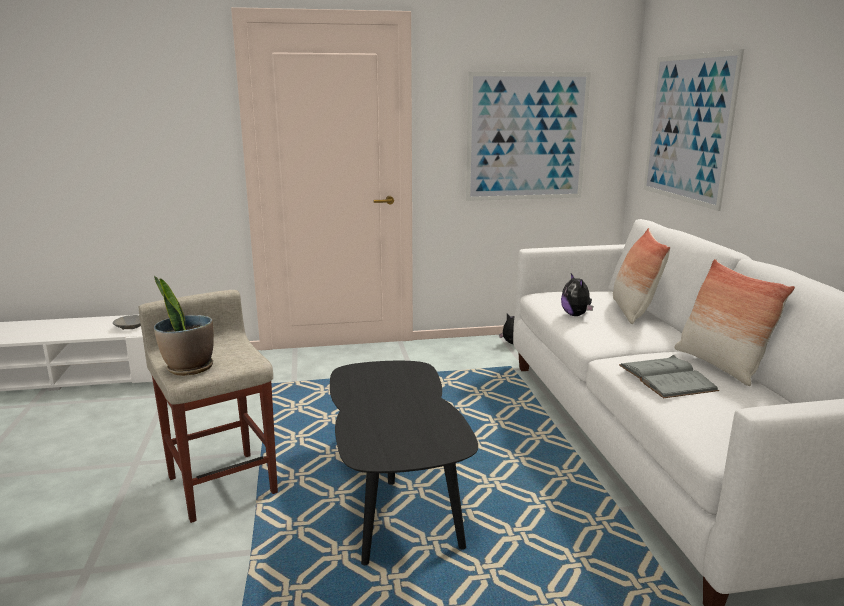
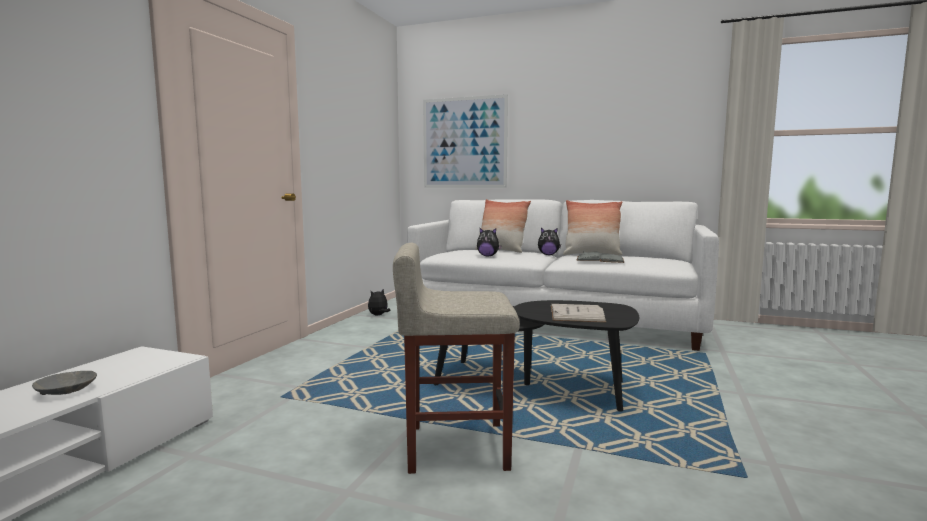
camera: 60 degrees left, 10 degrees down
(189, 368) = (479, 305): potted plant -> none
(387, 427) = (576, 313): none -> white book
(527, 137) = (358, 148): picture -> none
(672, 341) = (548, 255): none -> plush toy

